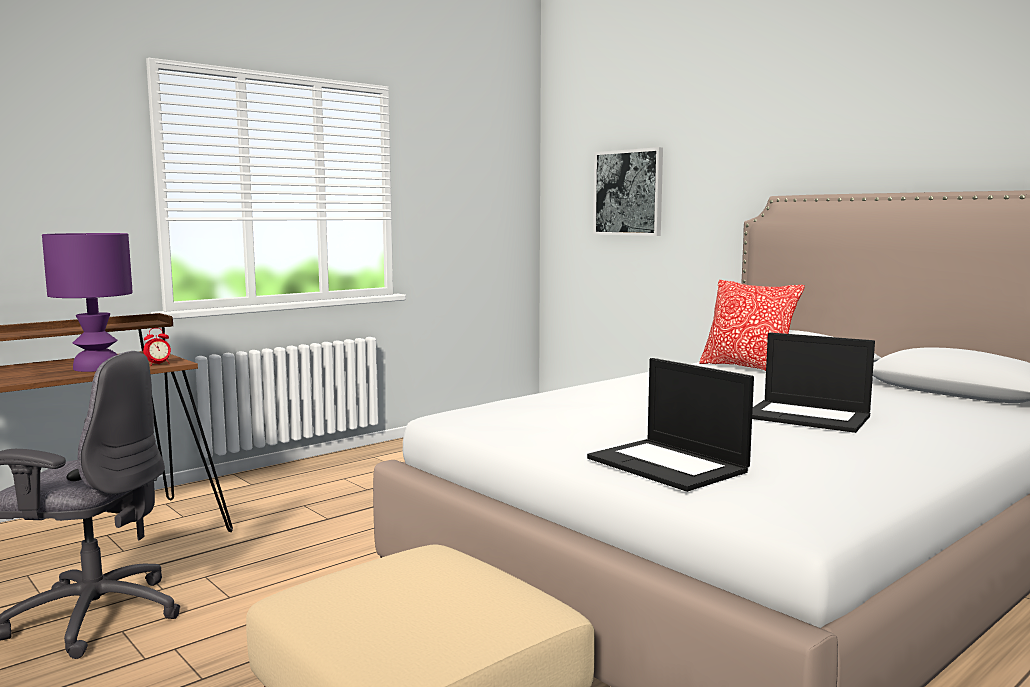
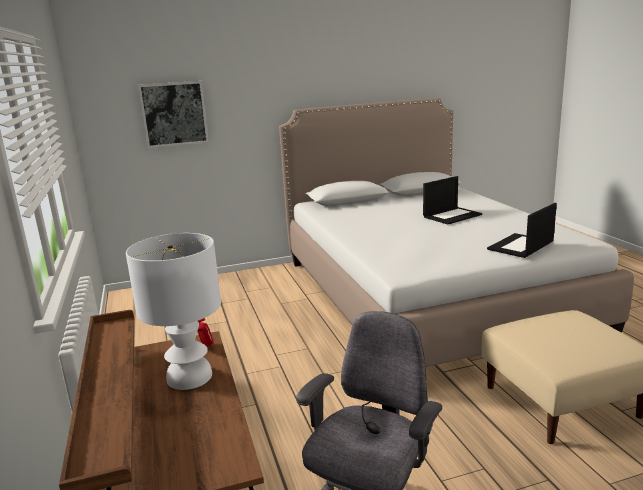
camera: 65 degrees left, 10 degrees up
(96, 368) = (190, 377): purple table lamp -> white table lamp
(669, 465) = (520, 246): laptop -> laptop turned 150 degrees clockwise
(747, 368) = (341, 207): pillow -> none

